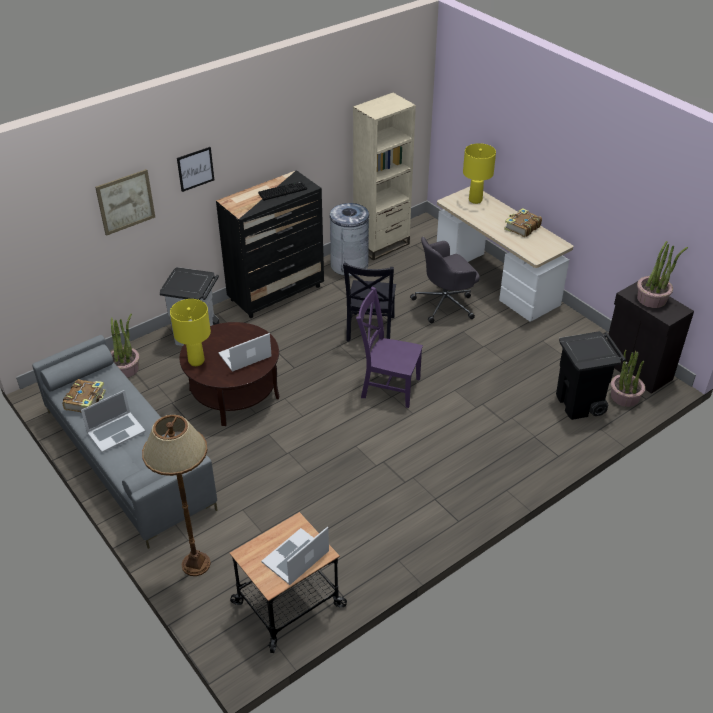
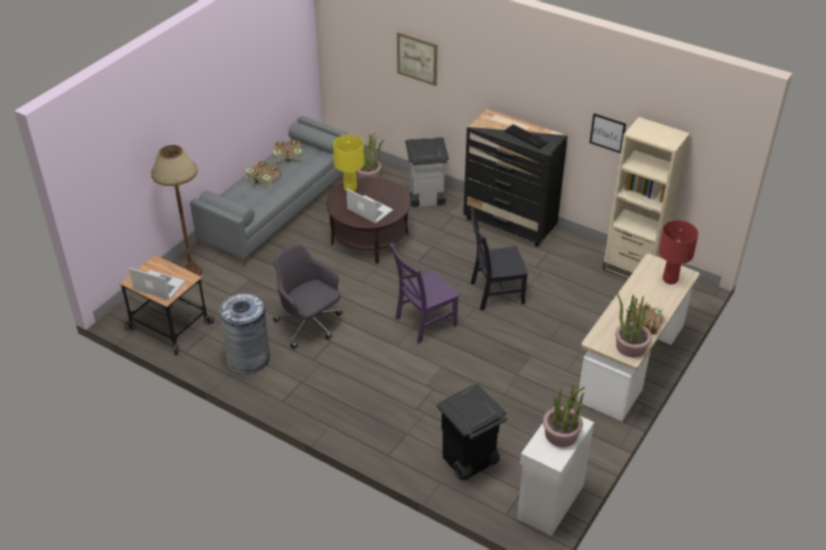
camera: 70 degrees right, 0 degrees up
(116, 432) = (263, 178): laptop -> book
(195, 169) = (476, 71): picture -> picture (607, 133)
(349, 265) = (583, 256): grey trash can -> grey trash can (248, 358)
(388, 387) = (423, 322): purple chair -> purple chair turned 120 degrees counterclockwise
(445, 304) = (566, 334): grey office chair -> grey office chair (309, 325)
(475, 200) = (670, 279): yellow table lamp -> red table lamp
(624, 397) = (499, 496): potted plant -> potted plant (630, 346)
(636, 370) = (549, 502): black cabinet -> white cabinet

